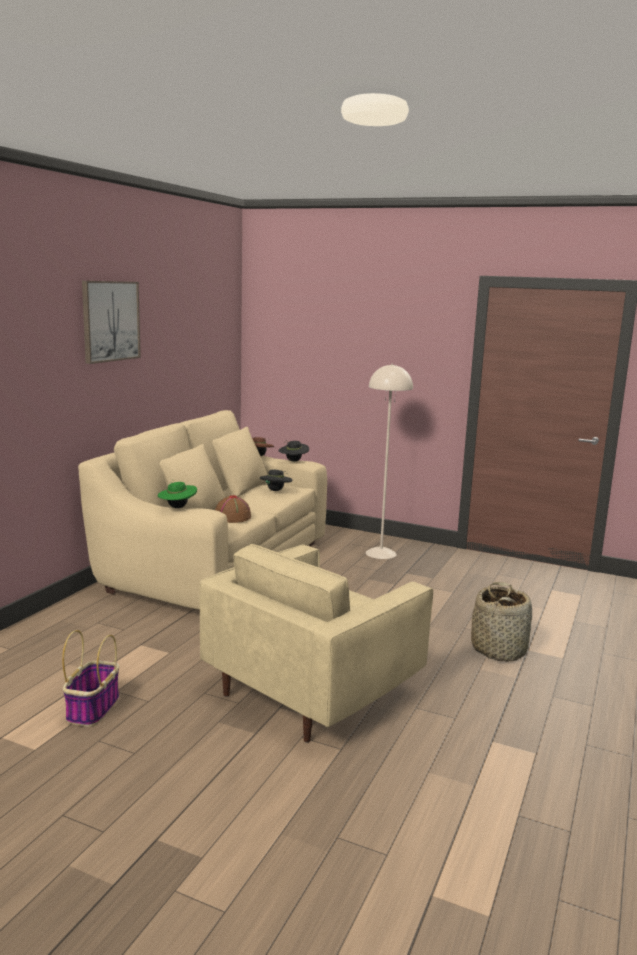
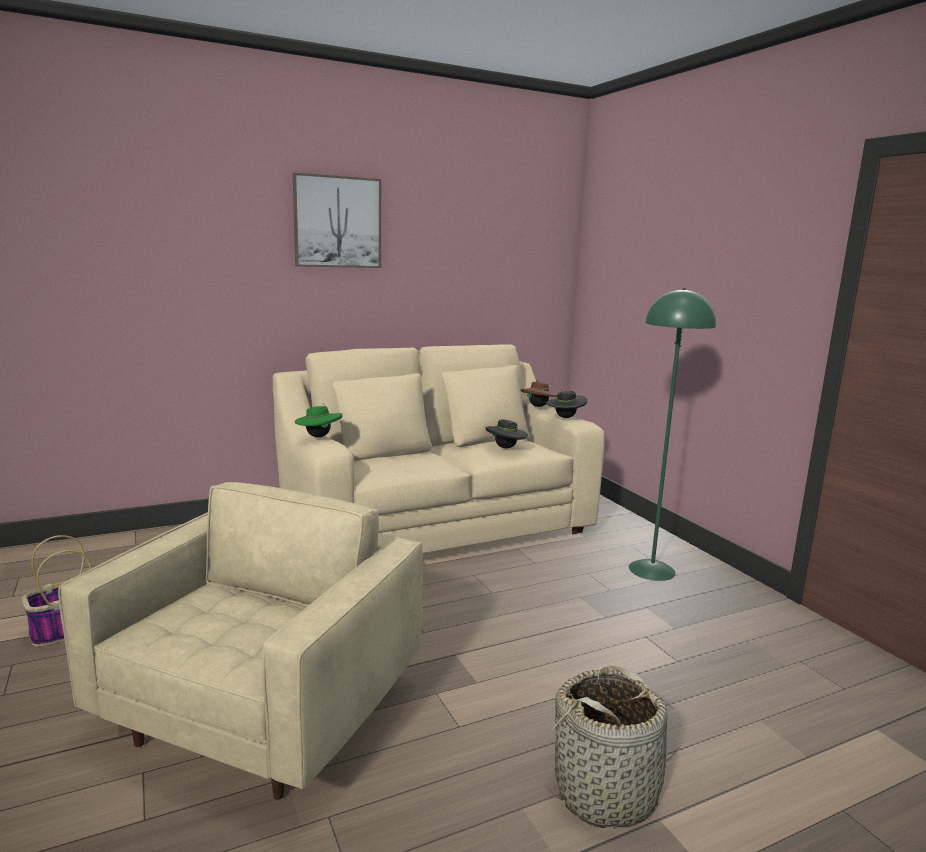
camera: 40 degrees right, 0 degrees up
(232, 517) = (402, 465): brown hat -> none
(312, 690) = (264, 714): beige armchair -> beige armchair turned 120 degrees clockwise
(381, 553) = (652, 570): beige floor lamp -> green floor lamp

